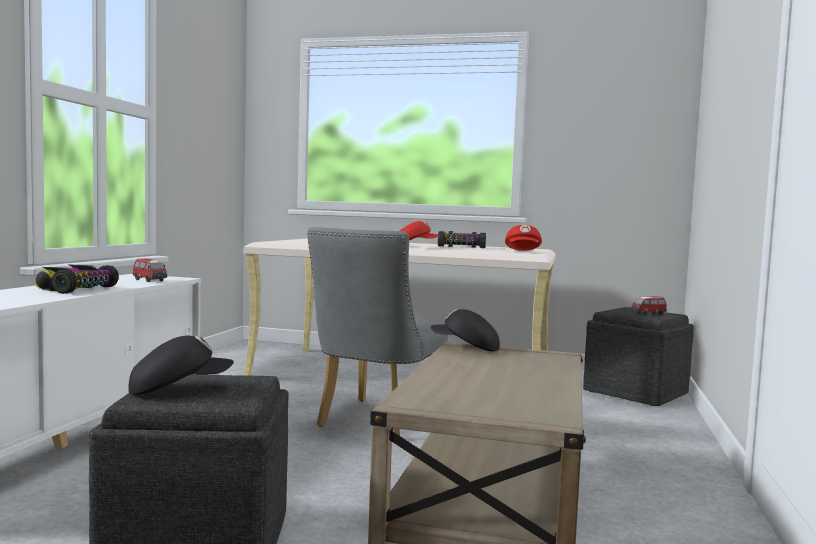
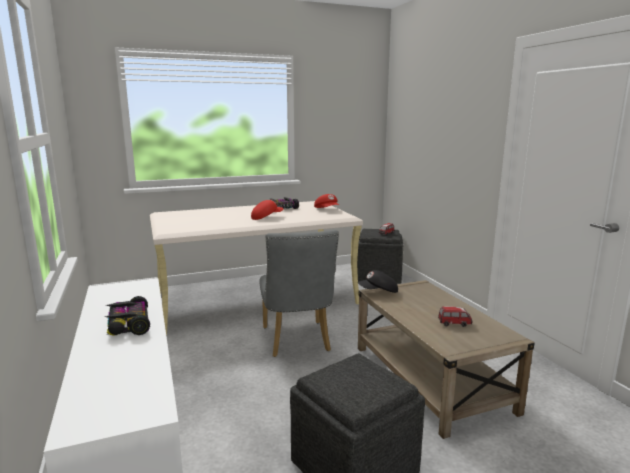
camera: 35 degrees left, 10 degrees up
(150, 280) = (138, 293): toy car -> toy car (454, 323)
(179, 389) = (350, 386): black cap -> none

